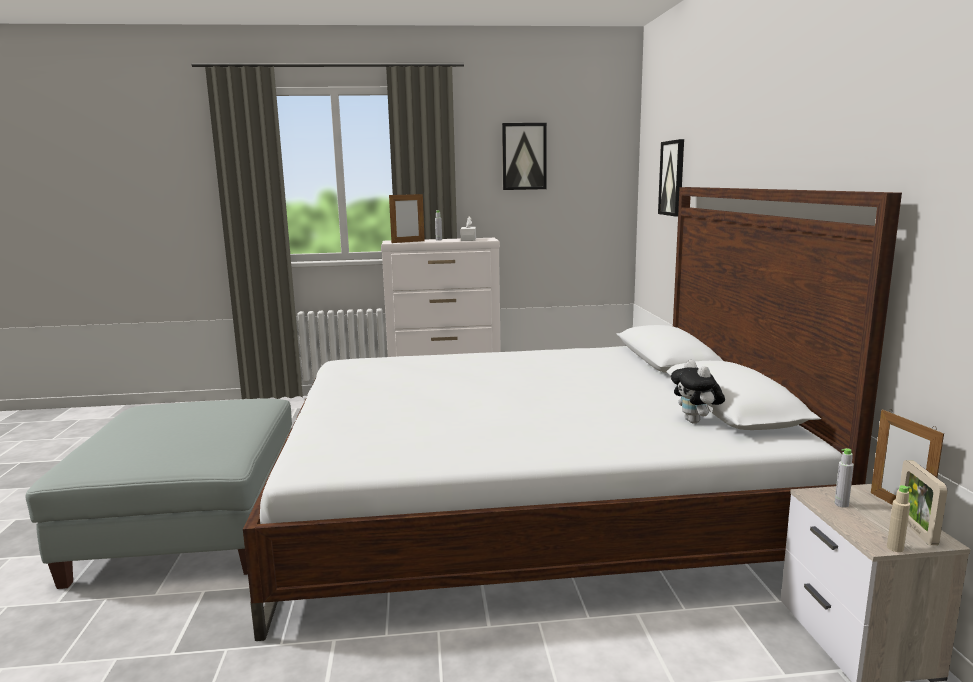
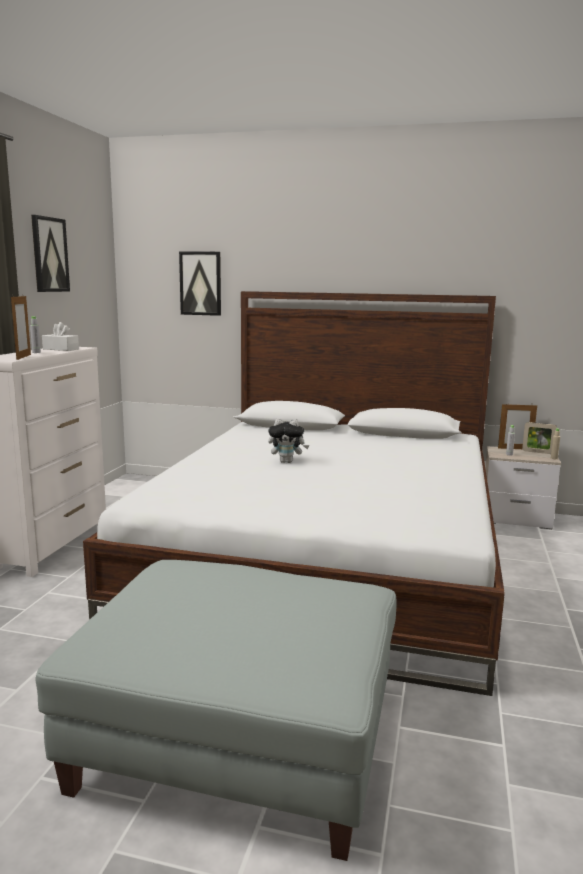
camera: 70 degrees left, 0 degrees up
(696, 422) = (425, 442): plush toy -> plush toy (287, 461)

